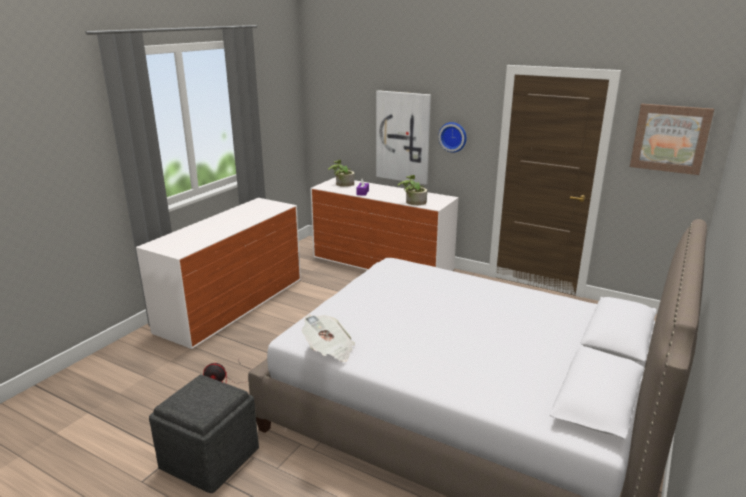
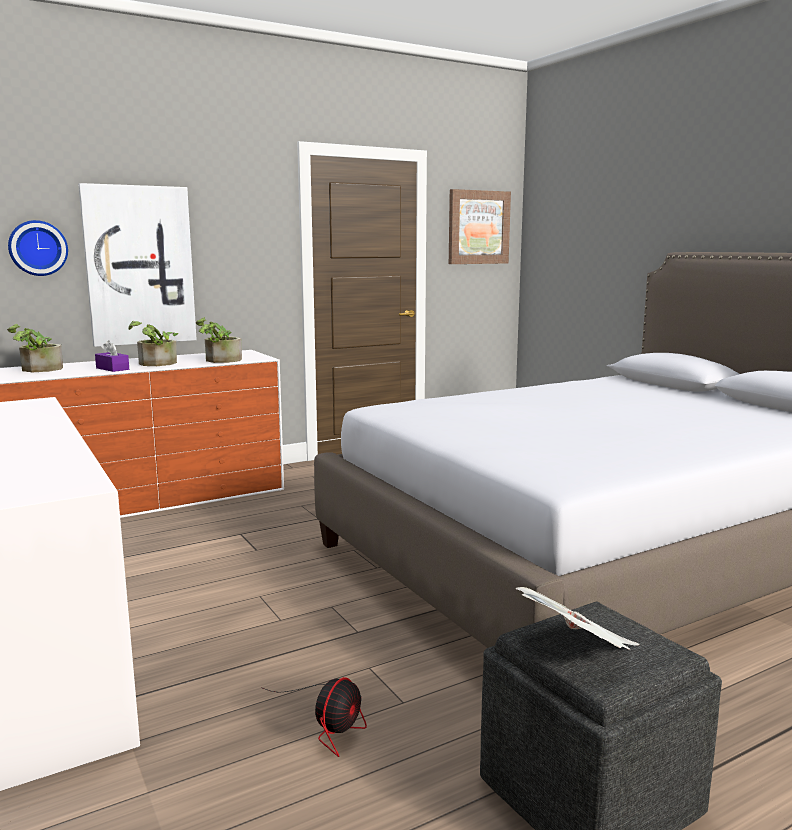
camera: 60 degrees left, 10 degrees down
(329, 350) = (629, 468): newspaper -> newspaper (577, 649)
(384, 195) = (156, 364): none -> potted plant
(453, 136) = (230, 254): wall clock -> wall clock (38, 248)

